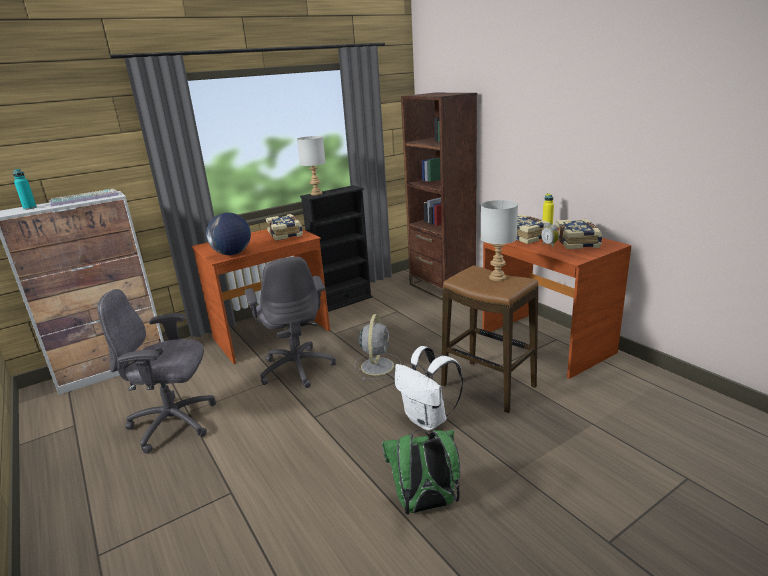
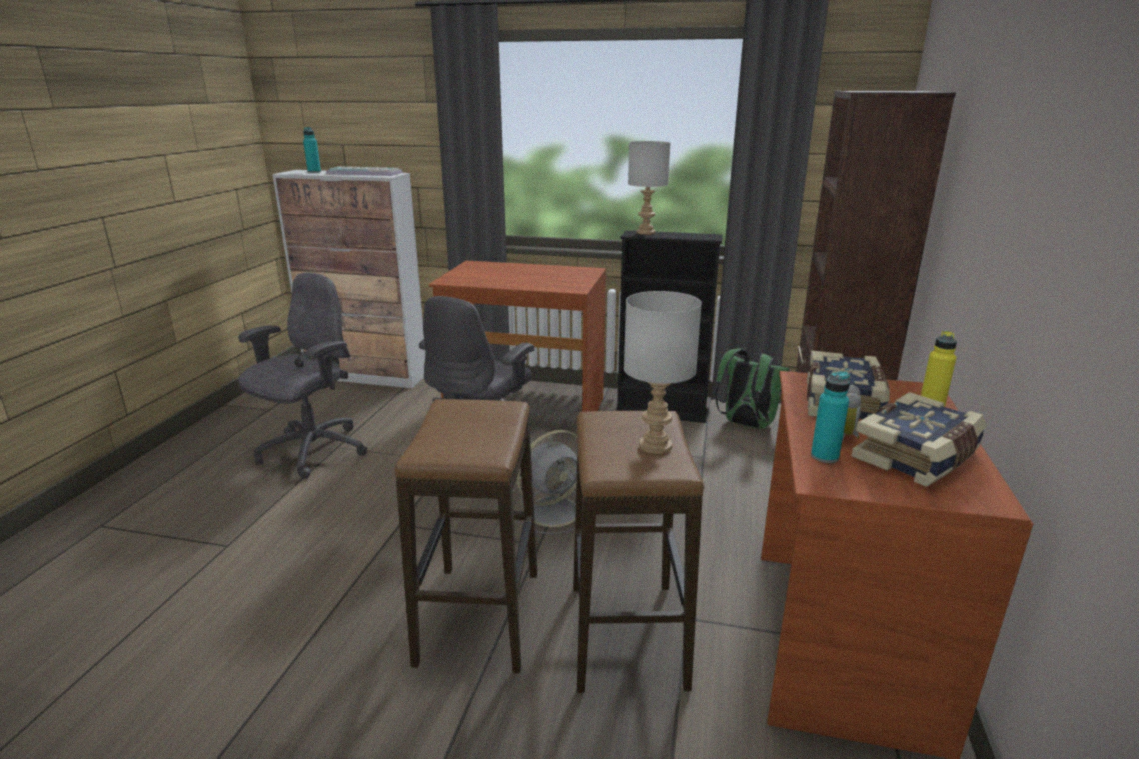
camera: 45 degrees right, 0 degrees up
(174, 423) = (312, 452): grey office chair -> grey office chair turned 75 degrees clockwise
(232, 254) = (468, 280): globe -> none
(286, 234) = (566, 278): book -> none
(425, 505) = (293, 711): green backpack -> green backpack (746, 424)
(428, 420) = (479, 618): white backpack -> stool
(559, 253) = (824, 456): none -> turquoise bottle

